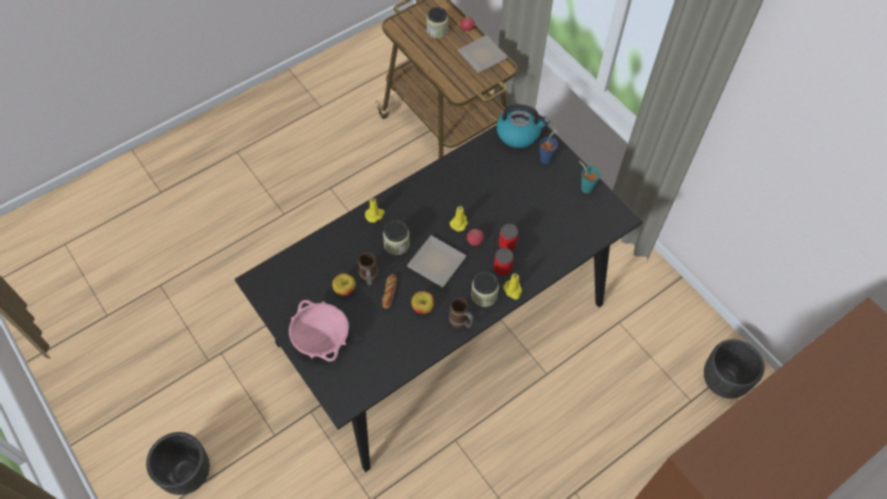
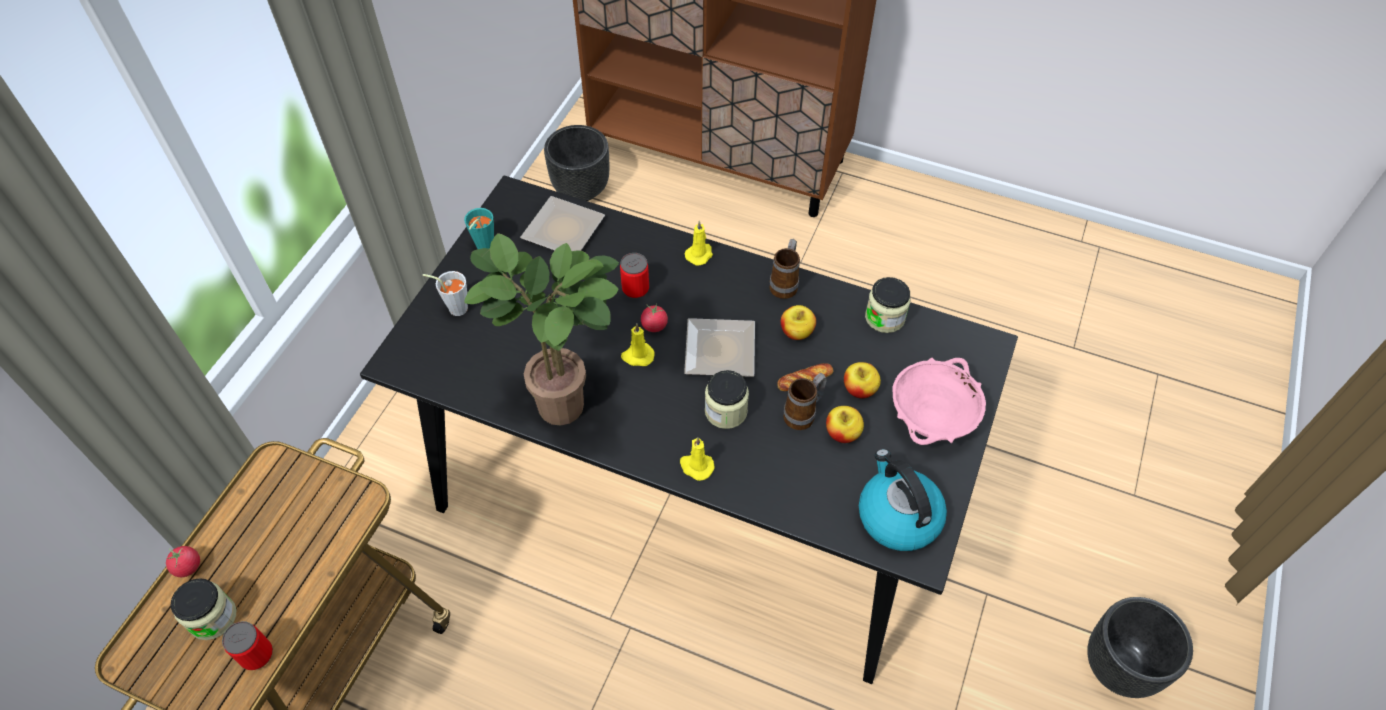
camera: 120 degrees left, 5 degrees down
(364, 315) = (859, 389): none -> apple
(449, 180) = (570, 404): none -> potted plant
(481, 57) = (260, 505): plate -> plate (566, 229)
(484, 295) = (729, 279): jar -> jar (884, 317)
(502, 268) = (676, 278): can -> can (256, 655)
(519, 133) = (426, 360): kettle -> kettle (897, 516)
(547, 157) = (454, 307): blue cup -> grey cup

